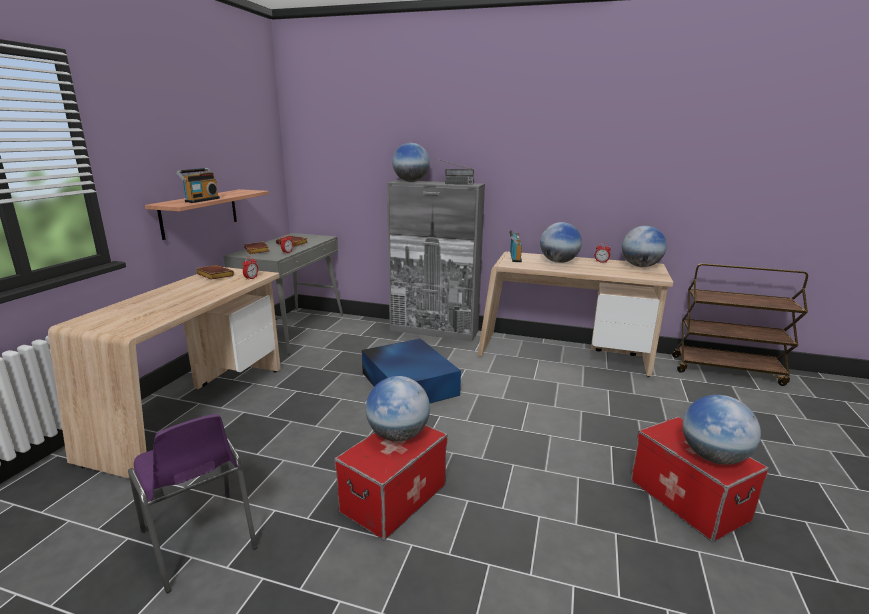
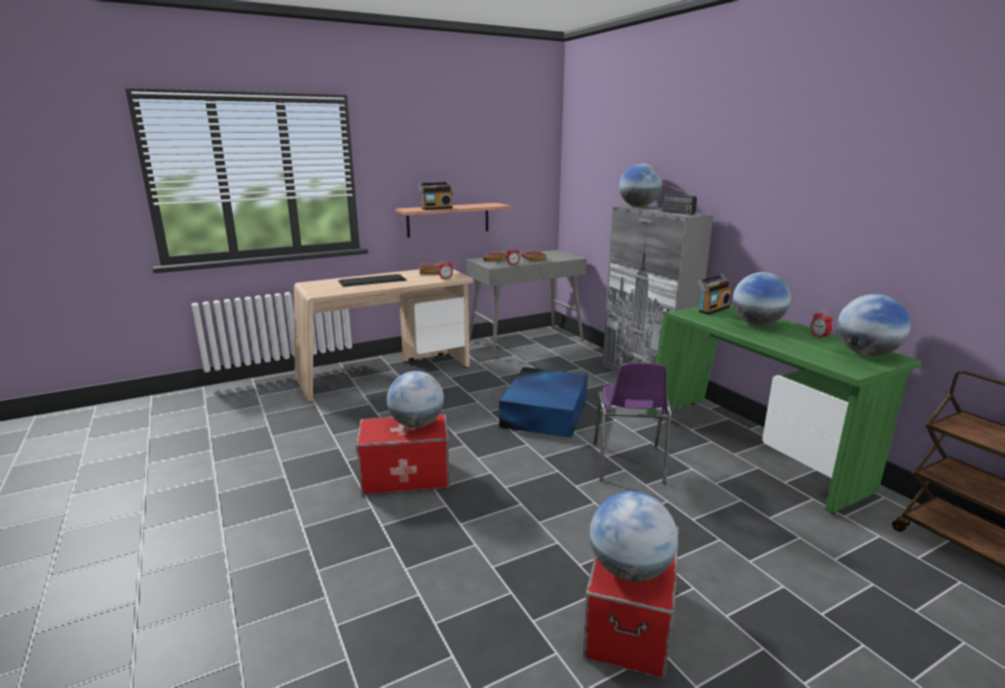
camera: 45 degrees right, 0 degrees up
(167, 298) = (373, 280): none -> keyboard
(200, 541) = (288, 443): purple chair -> purple chair (628, 464)
(563, 355) = (751, 449): beige desk -> green desk

